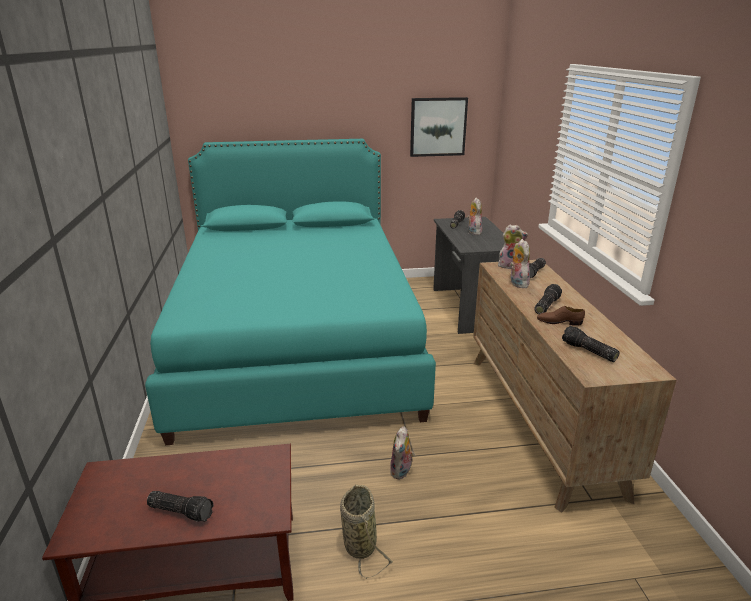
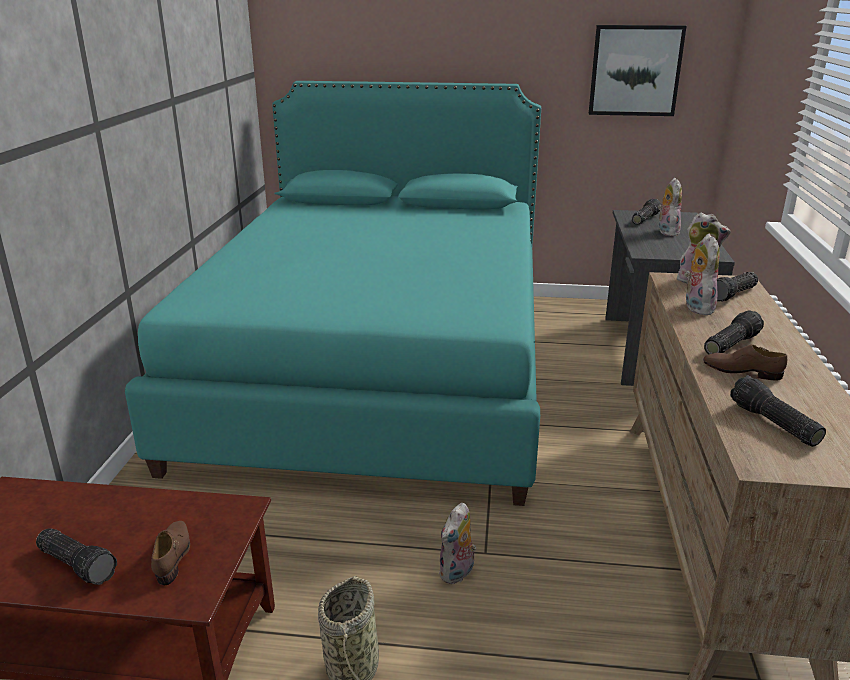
camera: 15 degrees right, 0 degrees up
(245, 493) = (173, 555): none -> brown shoe

